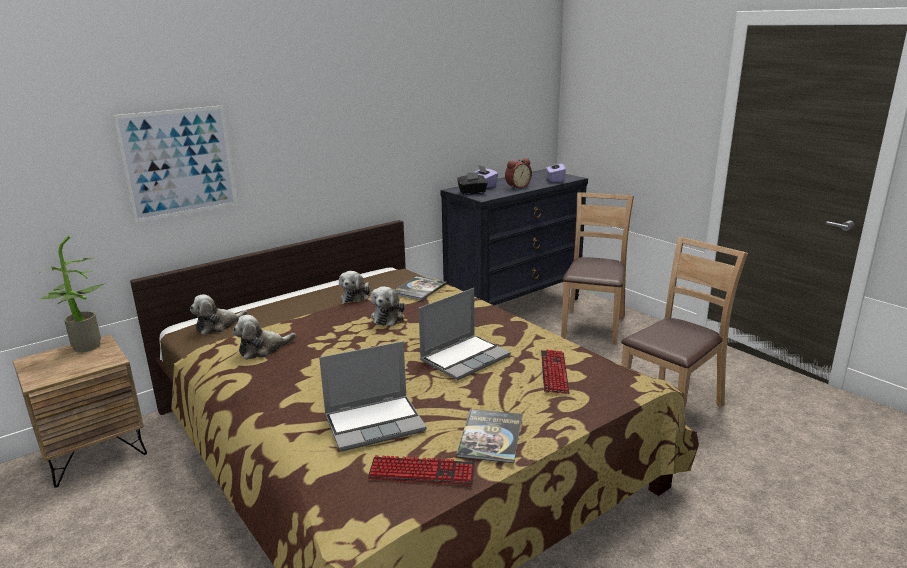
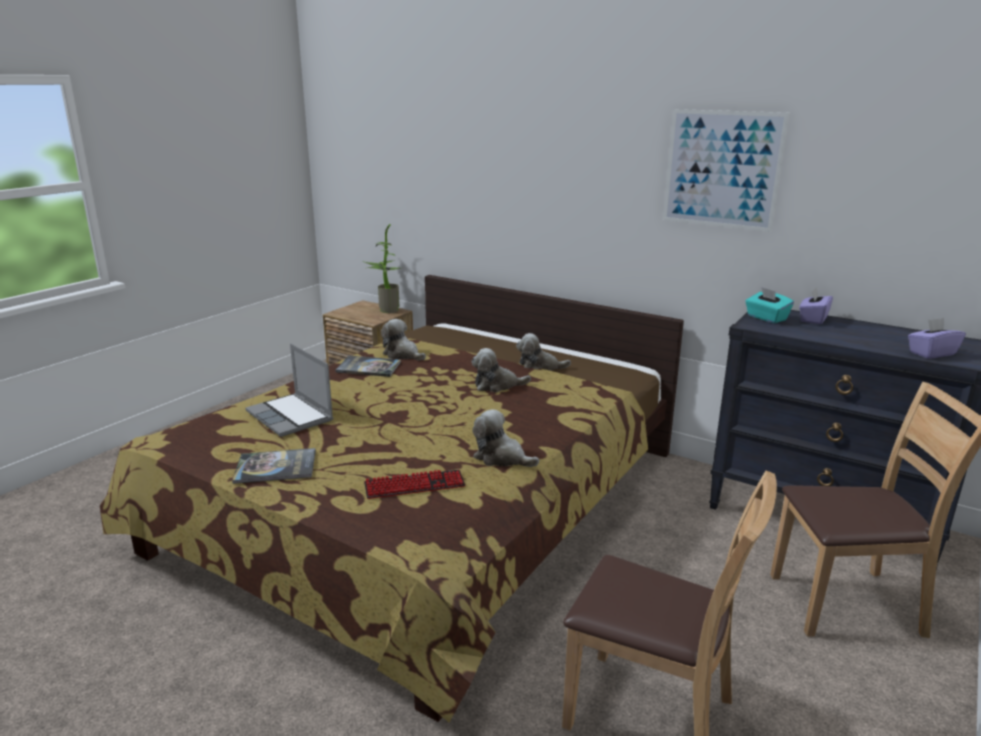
camera: 70 degrees right, 0 degrees up
(179, 163) = (475, 190): picture -> picture (722, 169)
(218, 326) = (444, 334): plush toy -> plush toy (501, 458)
(419, 289) = (580, 386): book -> book (368, 367)
(422, 472) = (220, 447): keyboard -> none
(465, 358) = (425, 434): laptop -> none
(472, 192) = (766, 318): black tissue box -> turquoise tissue box
(517, 186) = (842, 336): alarm clock -> none

